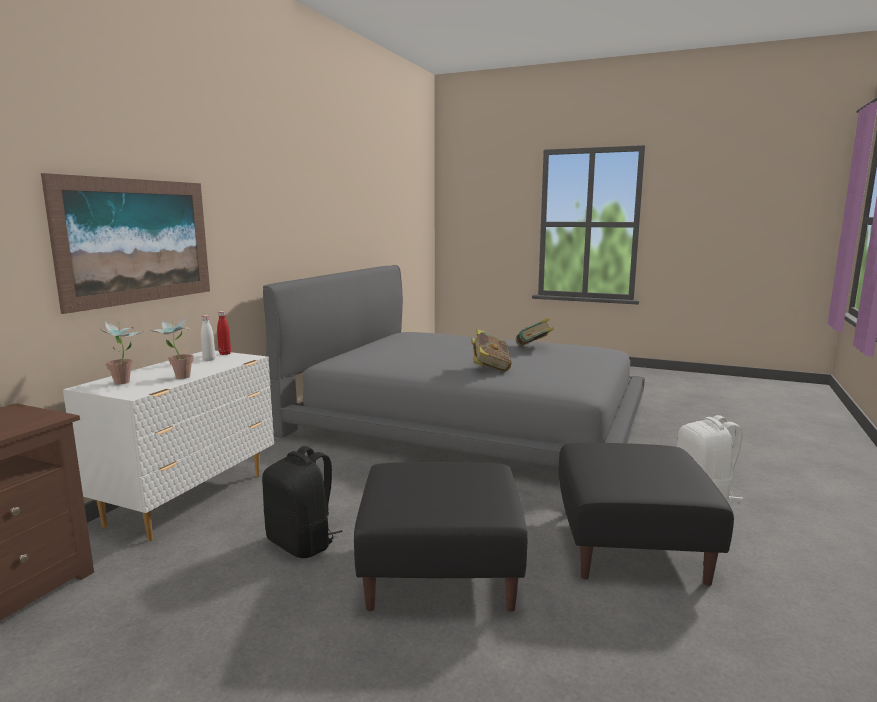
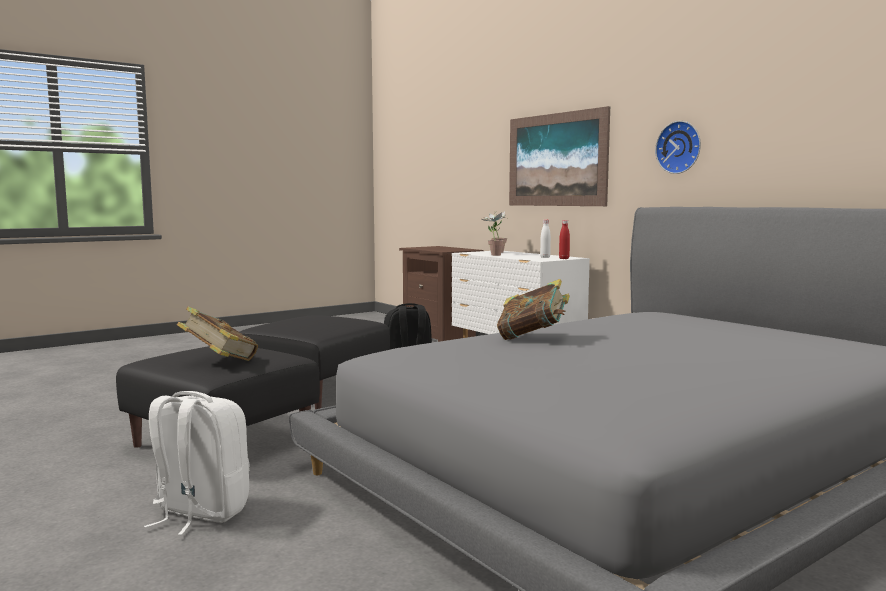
camera: 120 degrees right, 5 degrees down
(261, 231) = (680, 147): none -> wall clock
(533, 348) = (654, 375): book -> book (219, 362)

